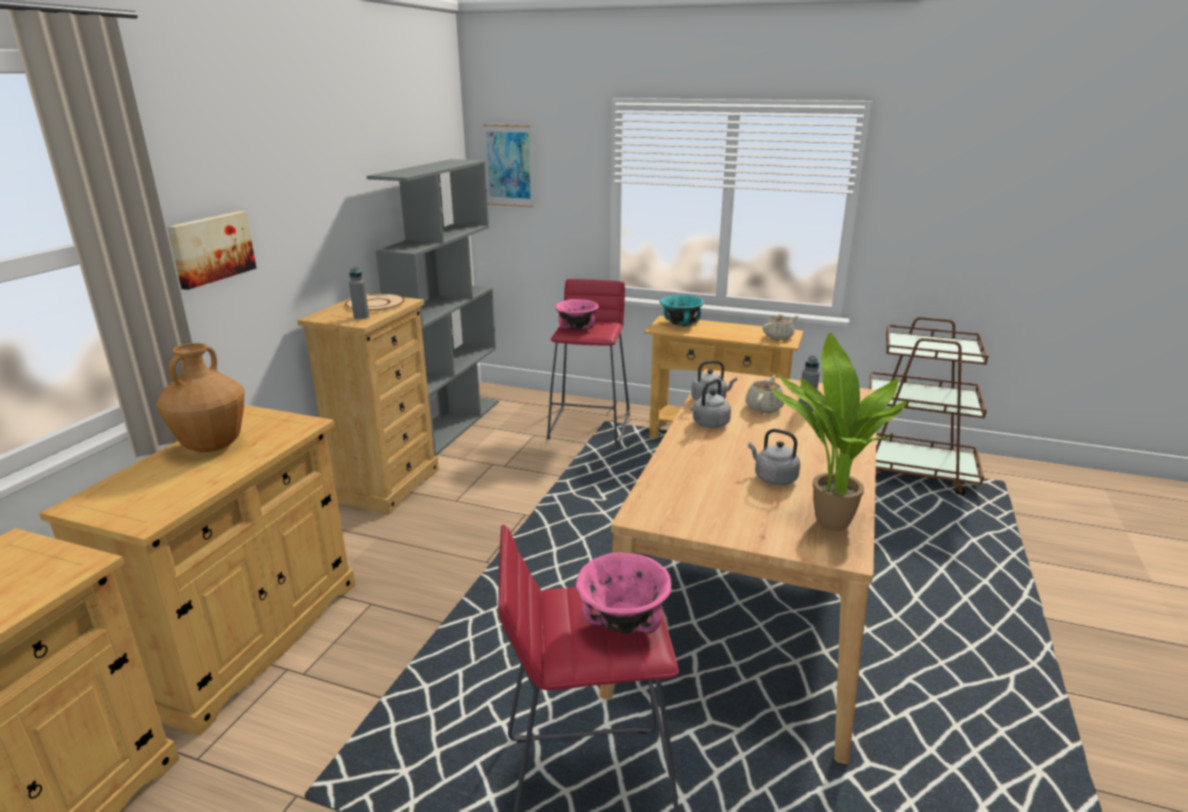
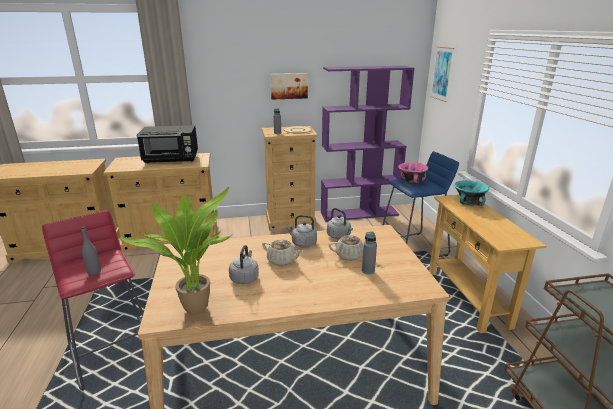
camera: 60 degrees right, 0 degrees up
(211, 248) = (219, 86): picture -> picture (289, 86)
(213, 446) = (172, 159): brown vase -> black microwave
(452, 424) = (359, 213): grey bookcase -> purple bookcase
(590, 425) = (414, 248): red stool -> blue stool
(623, 620) = (94, 272): pink bowl -> grey bottle
(779, 336) = (510, 238): beige teapot -> beige teapot (282, 260)

